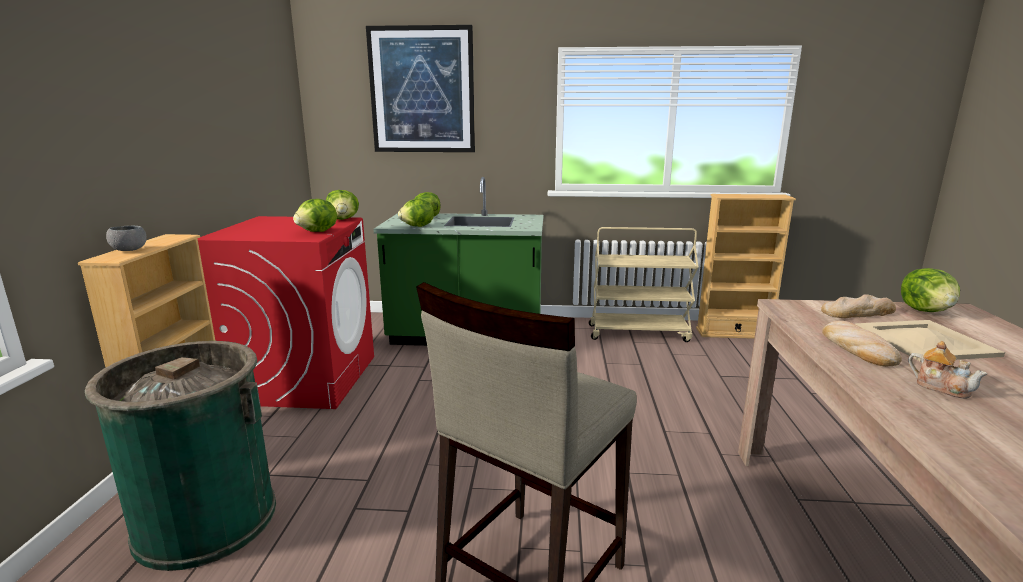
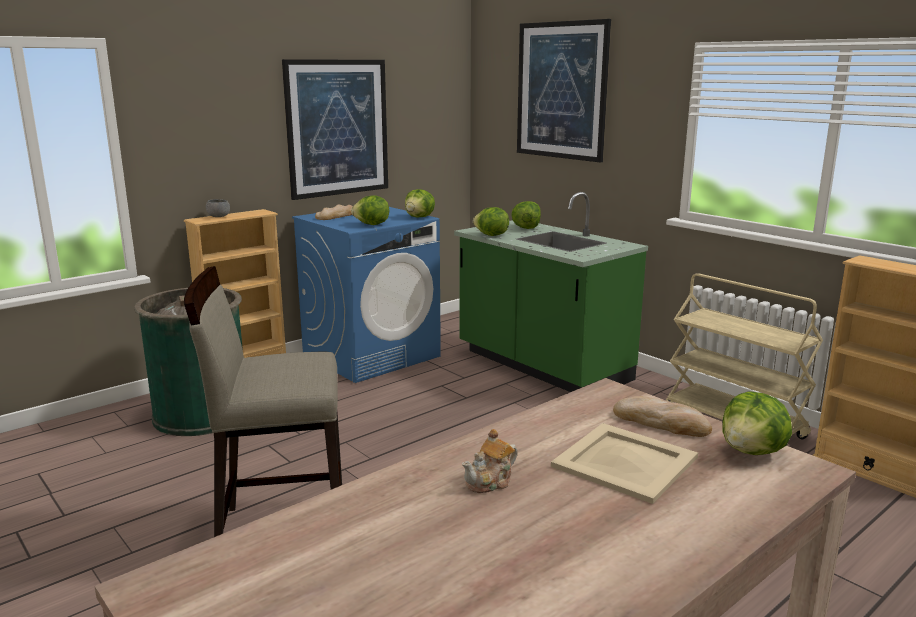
camera: 45 degrees right, 0 degrees up
(215, 129) = (337, 128): none -> picture
(306, 378) = (372, 355): red washing machine -> blue washing machine
(856, 348) = (535, 437): bread -> bread (336, 216)
(941, 387) = (490, 482): teapot -> teapot turned 45 degrees clockwise

